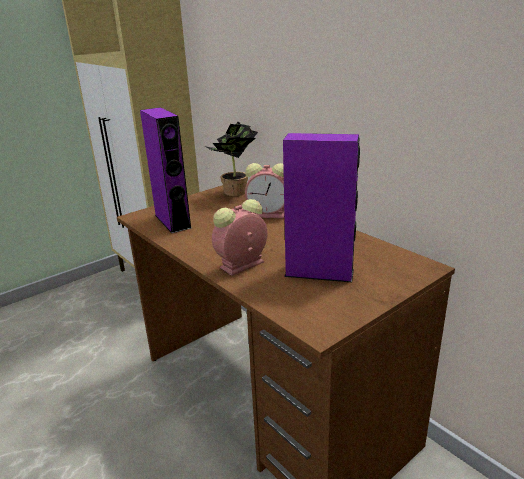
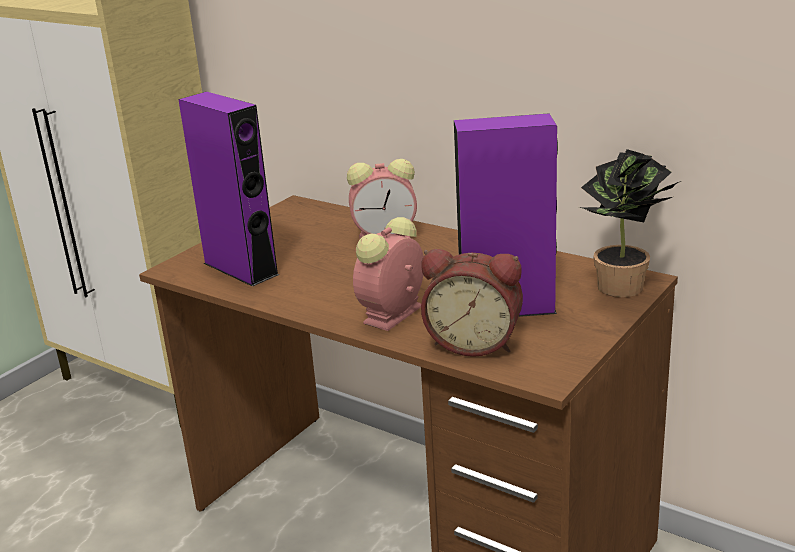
camera: 15 degrees left, 0 degrees up
(236, 193) = (311, 212): potted plant -> potted plant (625, 289)
(283, 294) = (474, 342): none -> alarm clock

